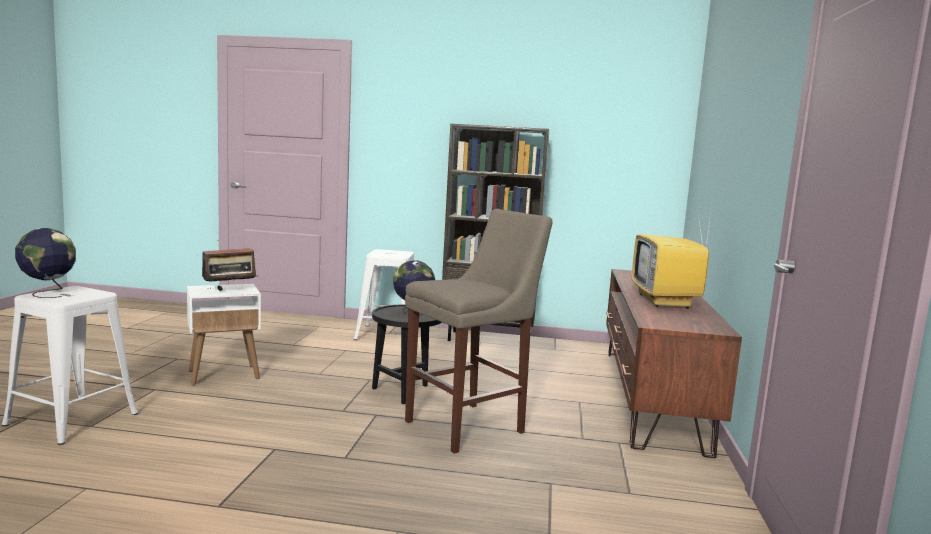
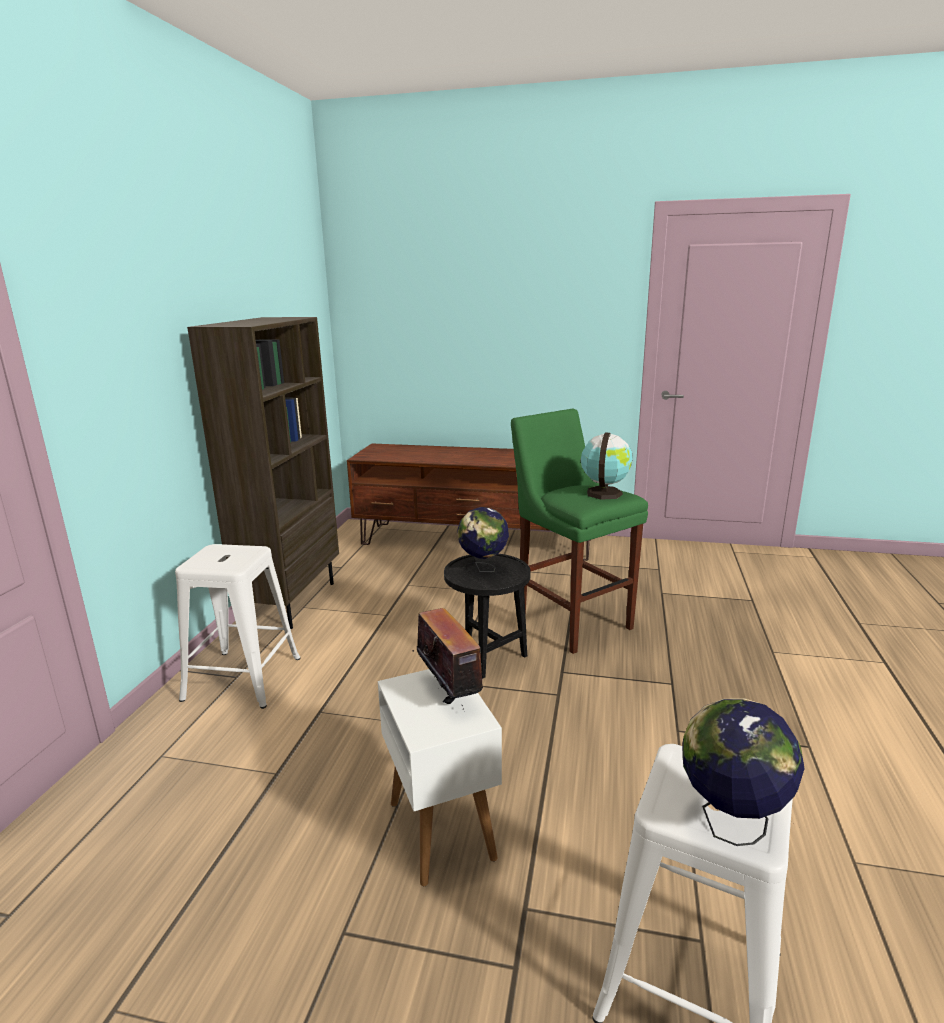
camera: 85 degrees left, 10 degrees up
(465, 287) = (604, 493): none -> globe
(470, 426) = (571, 620): beige stool -> green stool
(666, 302) = (503, 457): television -> none

